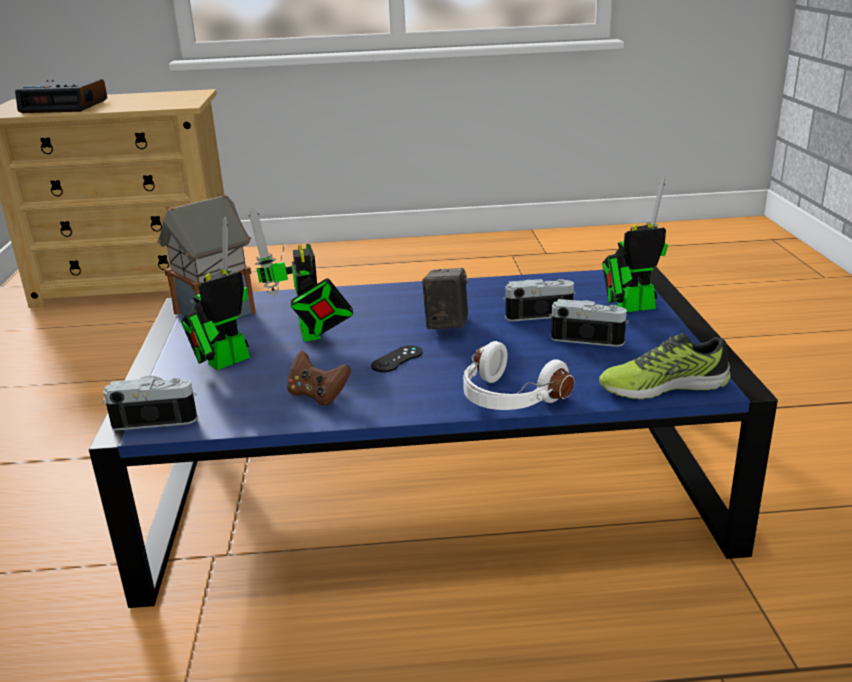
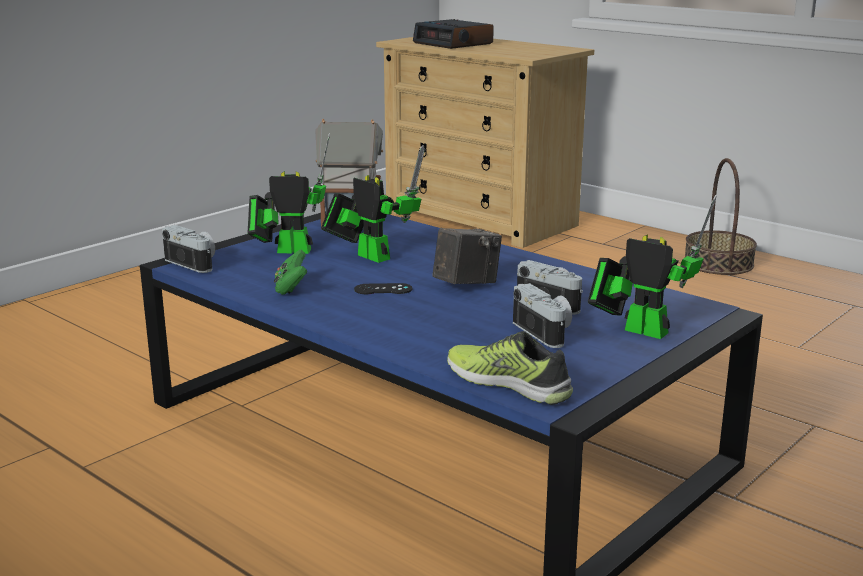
camera: 45 degrees right, 5 degrees down
(310, 335) = (369, 255): toy robot -> toy robot turned 105 degrees clockwise
(317, 395) = (291, 288): brown game controller -> green game controller
(385, 256) = (718, 263): none -> basket
(508, 399) = (387, 340): white headphones -> none

